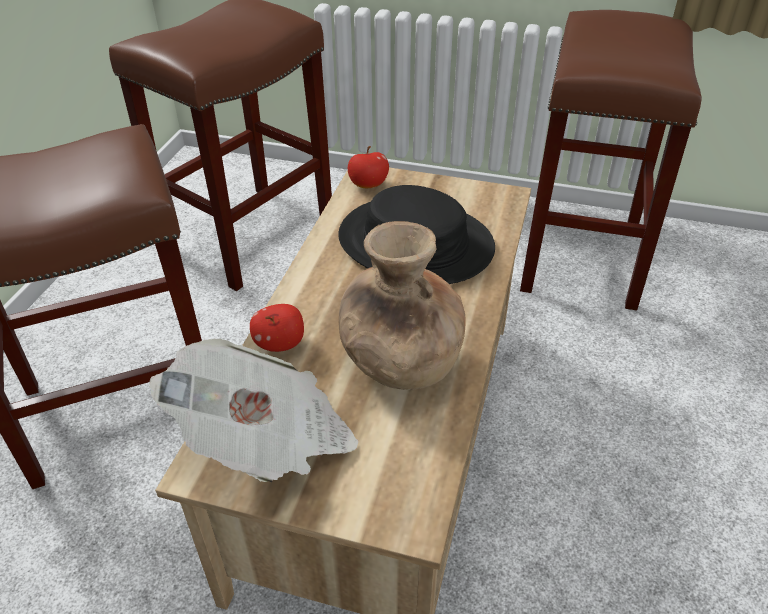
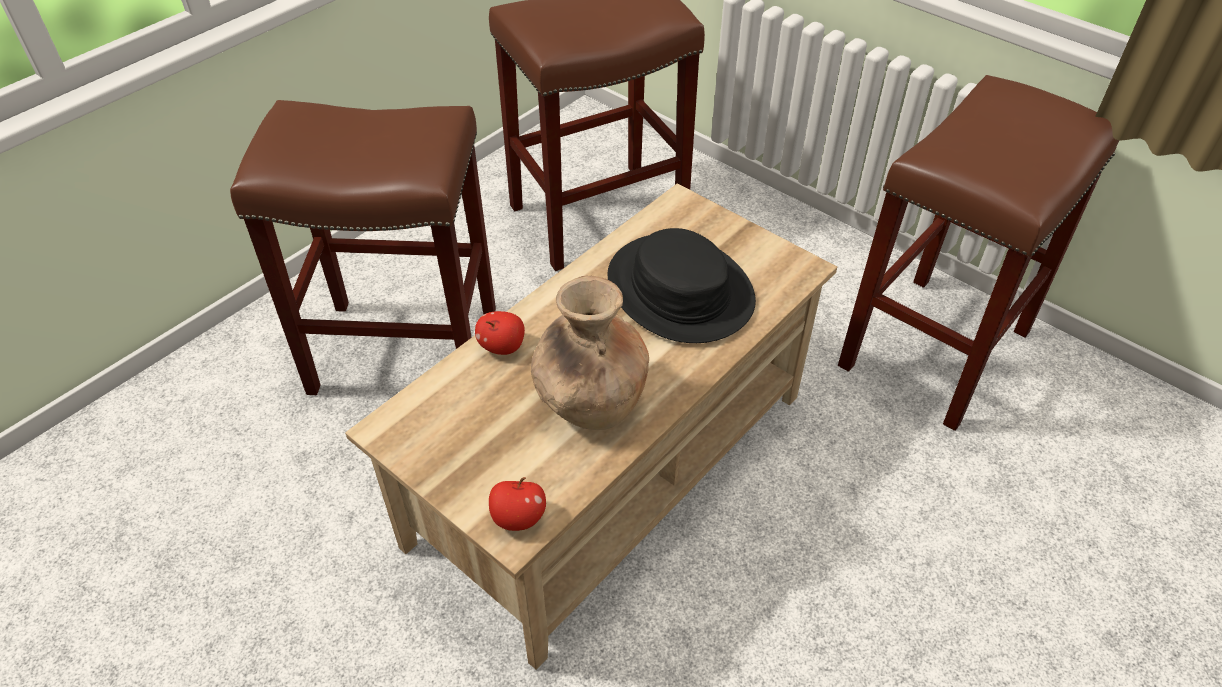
camera: 25 degrees right, 5 degrees up
(267, 439) = (445, 424): newspaper -> none
(368, 185) = (675, 214): apple -> apple (518, 518)

